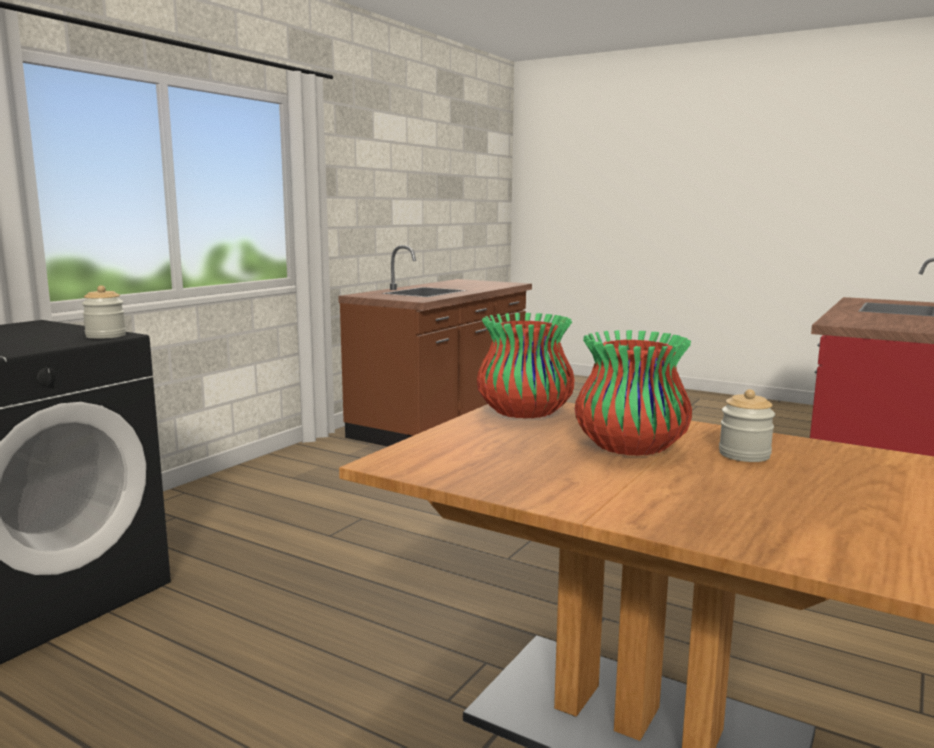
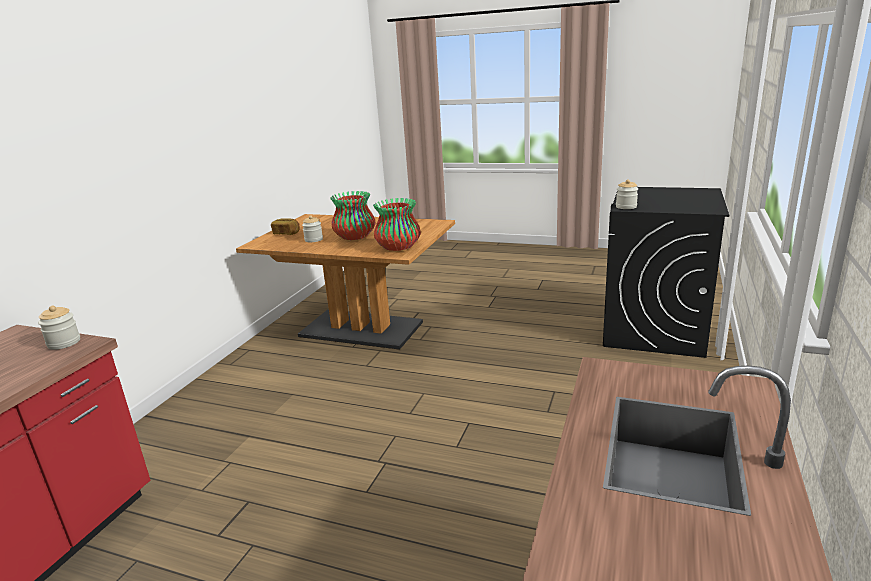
camera: 170 degrees right, 10 degrees up
(860, 325) = (64, 343): none -> jar
(866, 488) = (286, 233): none -> bread

